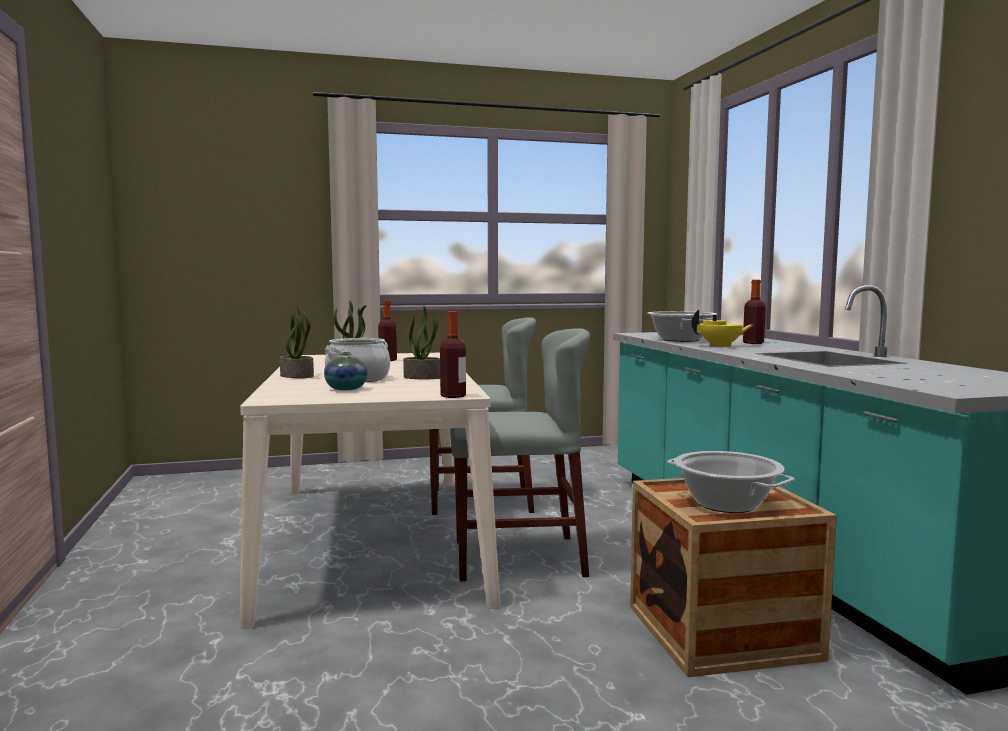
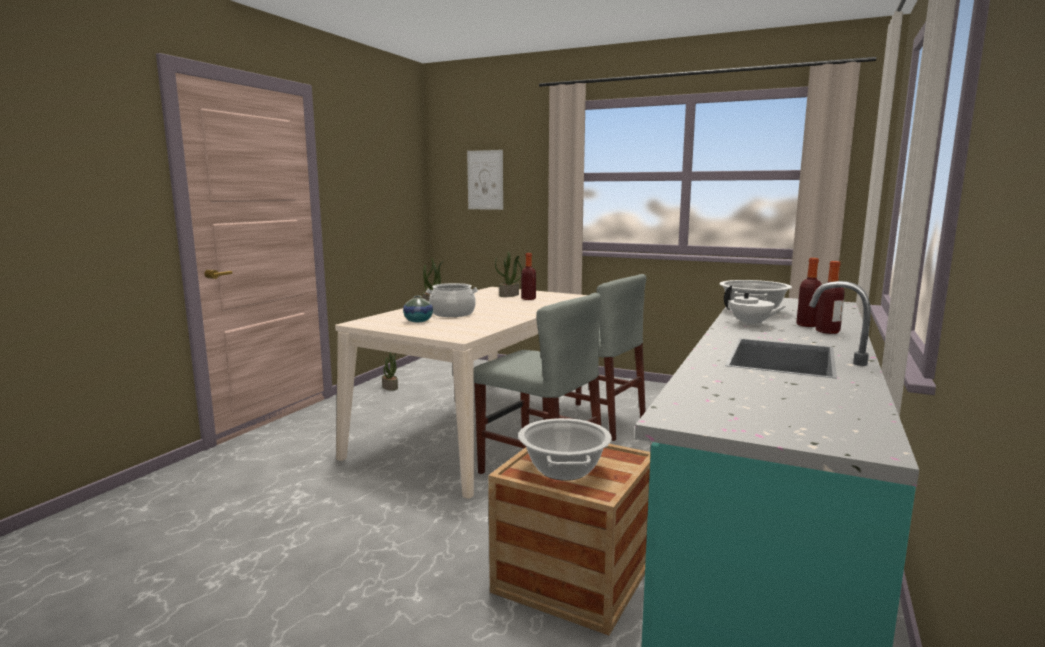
camera: 40 degrees right, 5 degrees up
(224, 214) = (485, 180): none -> picture
(423, 377) = (492, 318): potted plant -> potted plant (390, 387)
(453, 396) = (450, 337): bottle -> bottle (827, 331)
(720, 346) = (751, 324): yellow teapot -> white teapot

